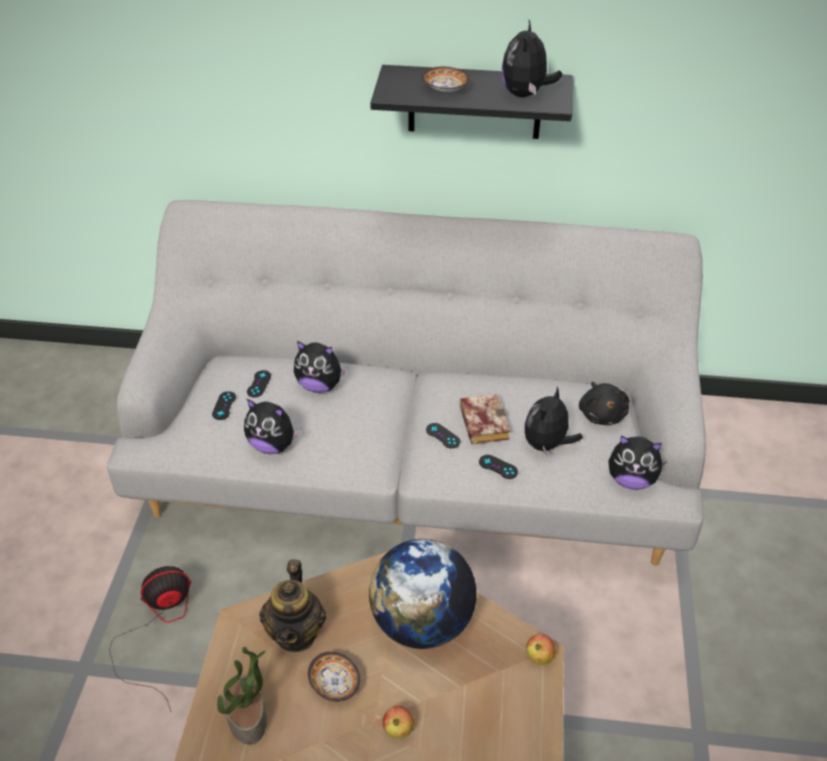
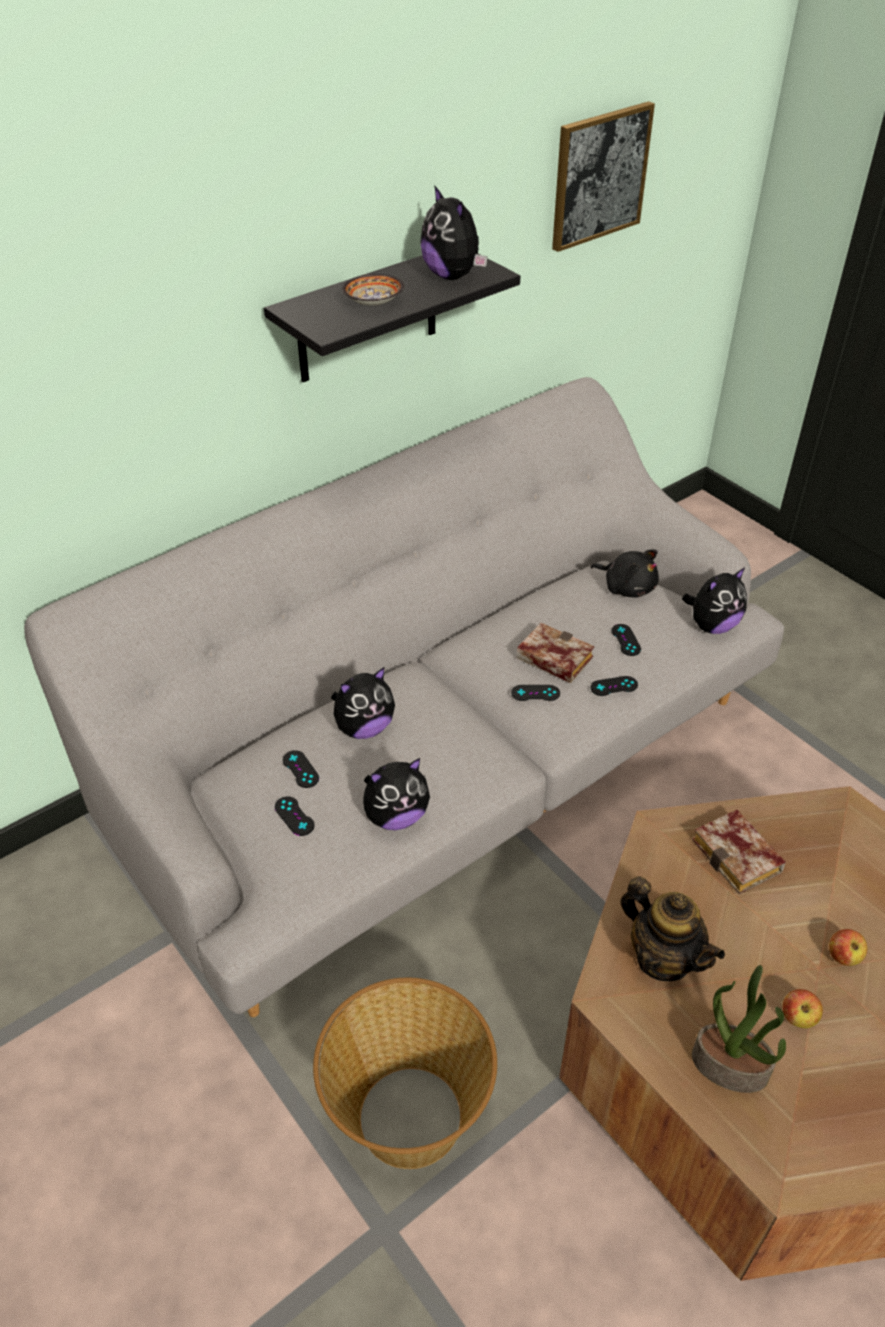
camera: 45 degrees left, 0 degrees up
(158, 627) = (408, 1116): fan -> basket
(334, 684) = (752, 969): bowl -> none
(422, 623) = (740, 858): globe -> book
(539, 656) = (848, 808): apple -> apple (798, 1017)
(547, 444) = (626, 640): plush toy -> black game controller
(742, 66) = (599, 176): none -> picture

